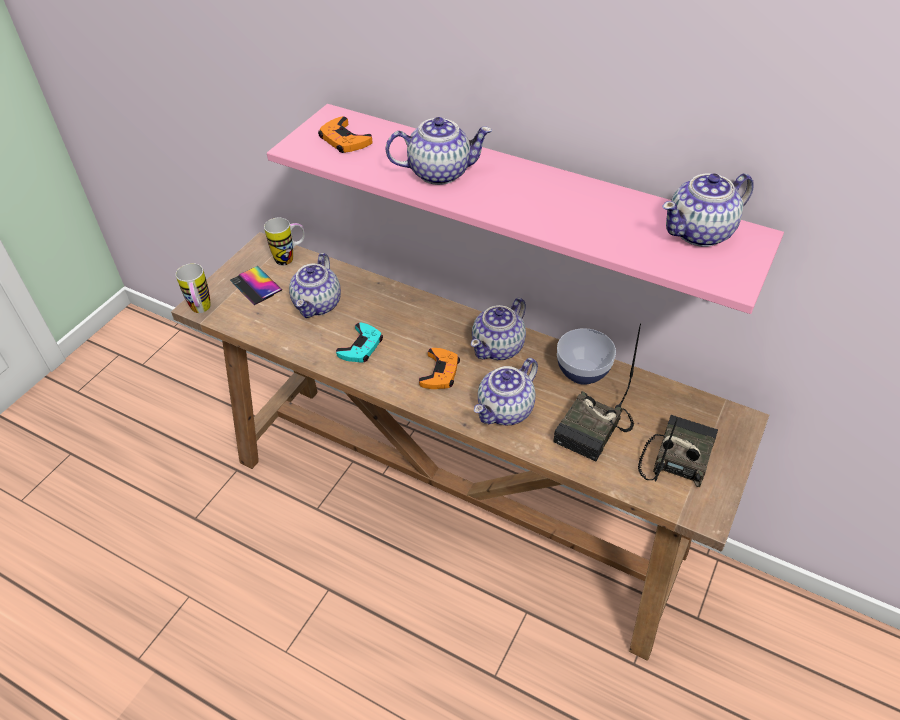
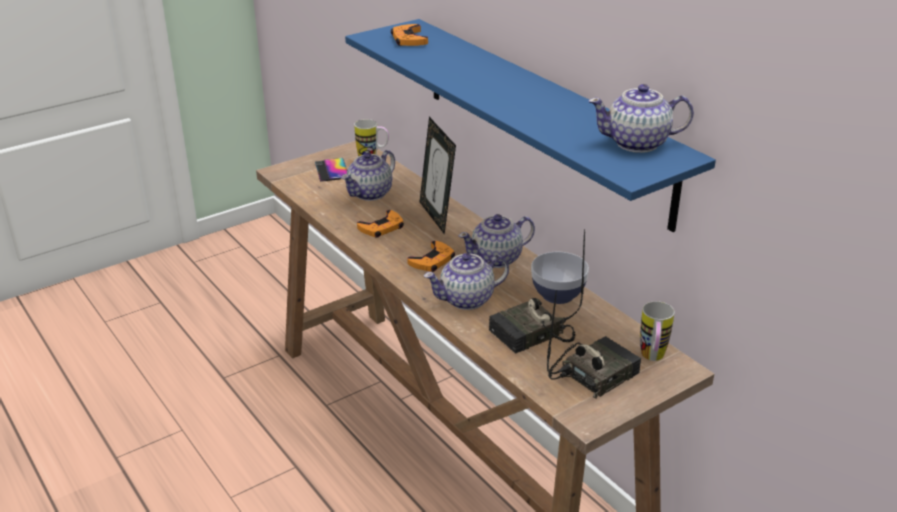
camera: 25 degrees right, 15 degrees down
(201, 311) = (278, 175): mug -> mug (652, 359)
(361, 347) = (382, 228): turquoise game controller -> orange game controller
(405, 313) = (437, 216): none -> picture frame
(440, 172) = (462, 69): teapot -> none
(529, 200) = (542, 117): pink shelf -> blue shelf

